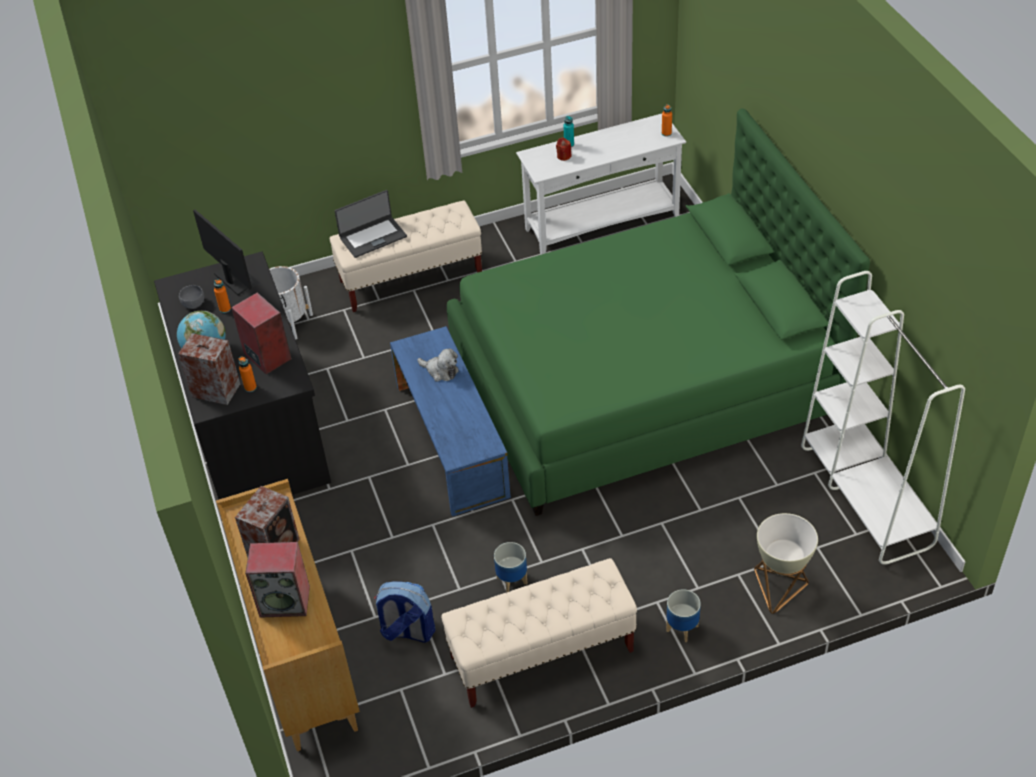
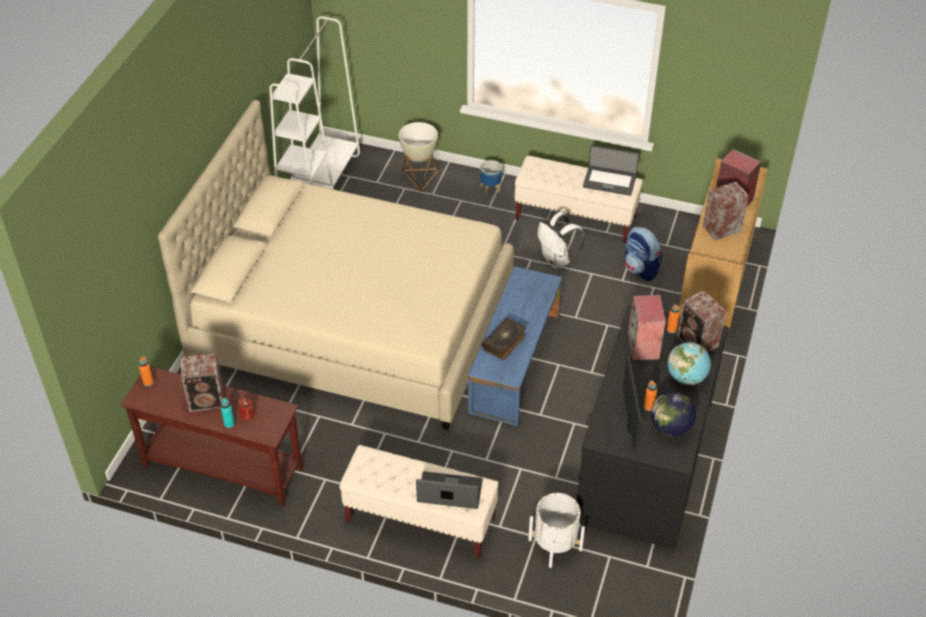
camera: 145 degrees left, 0 degrees up
(194, 303) = (670, 428): grey bowl -> globe
(440, 371) = (504, 342): plush toy -> book
(497, 628) = (609, 181): none -> laptop
(511, 580) = (557, 260): planter -> white backpack
(602, 223) = (222, 468): white console table -> brown console table
(606, 148) = (208, 400): none -> speaker
(642, 382) = (353, 323): green bed -> beige bed

